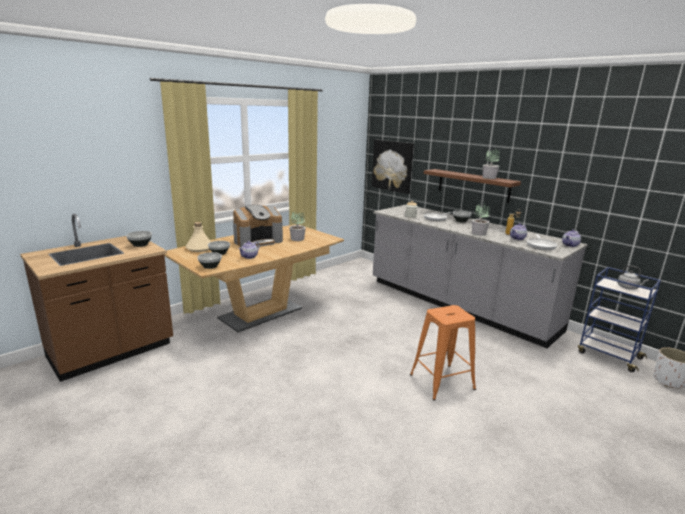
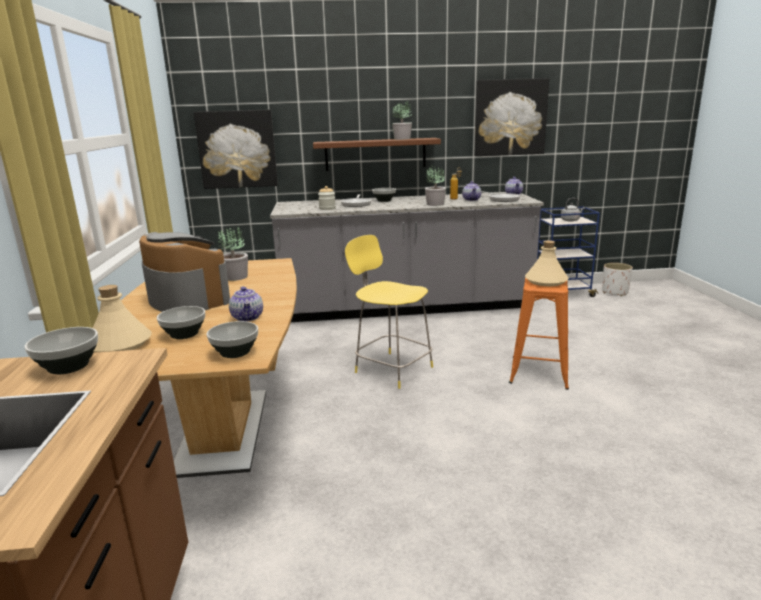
camera: 50 degrees left, 0 degrees up
(258, 241) = (187, 299): coffee machine -> coffee machine turned 45 degrees counterclockwise
(371, 330) = (391, 369): none -> yellow stool
(454, 313) = (546, 281): none -> beige bottle
(593, 175) = (510, 117): none -> picture

